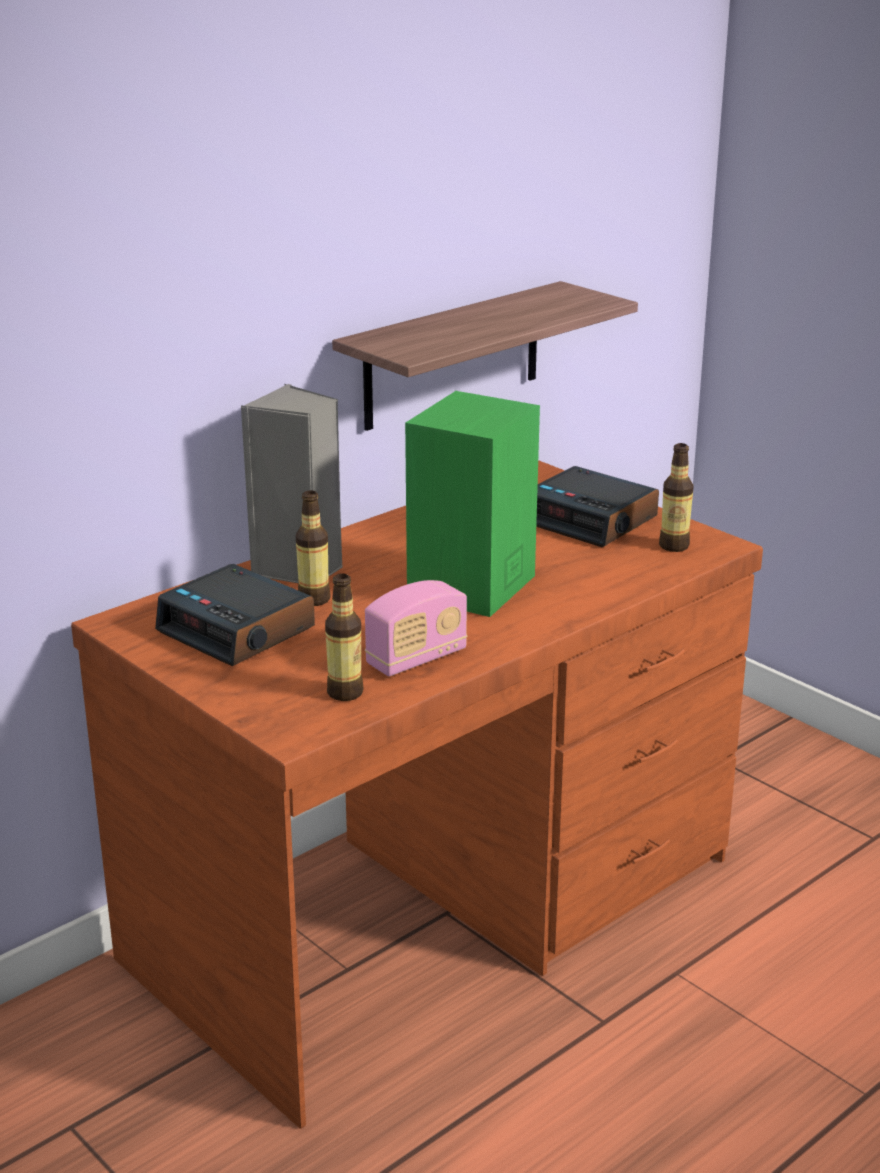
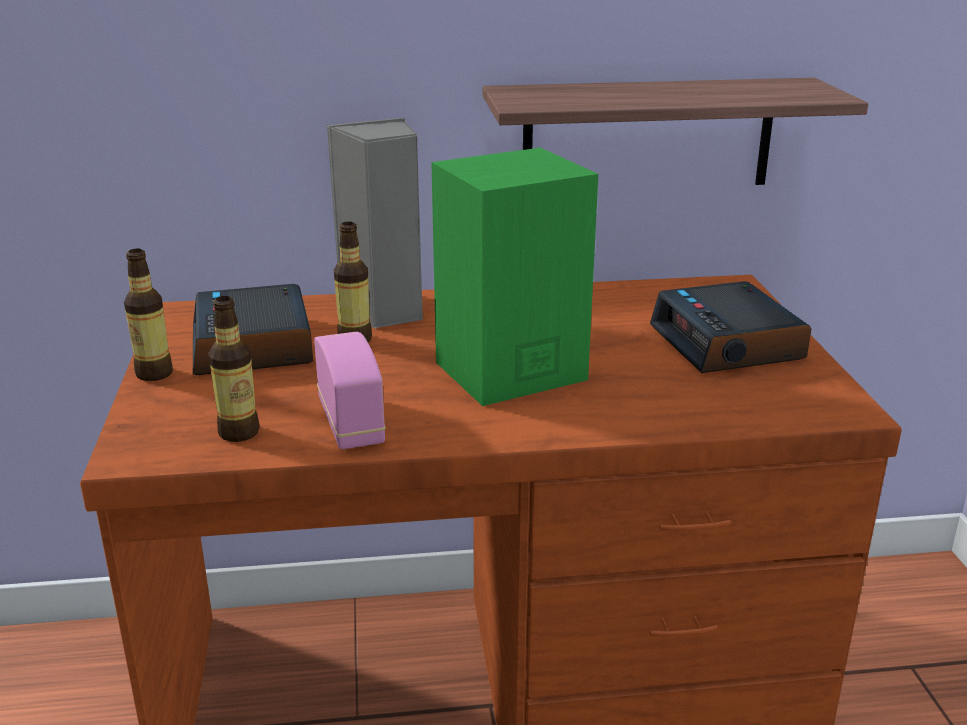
camera: 35 degrees right, 0 degrees up
(416, 658) = (351, 423): radio -> radio turned 105 degrees counterclockwise
(674, 546) = (786, 395): bottle -> bottle (154, 373)

